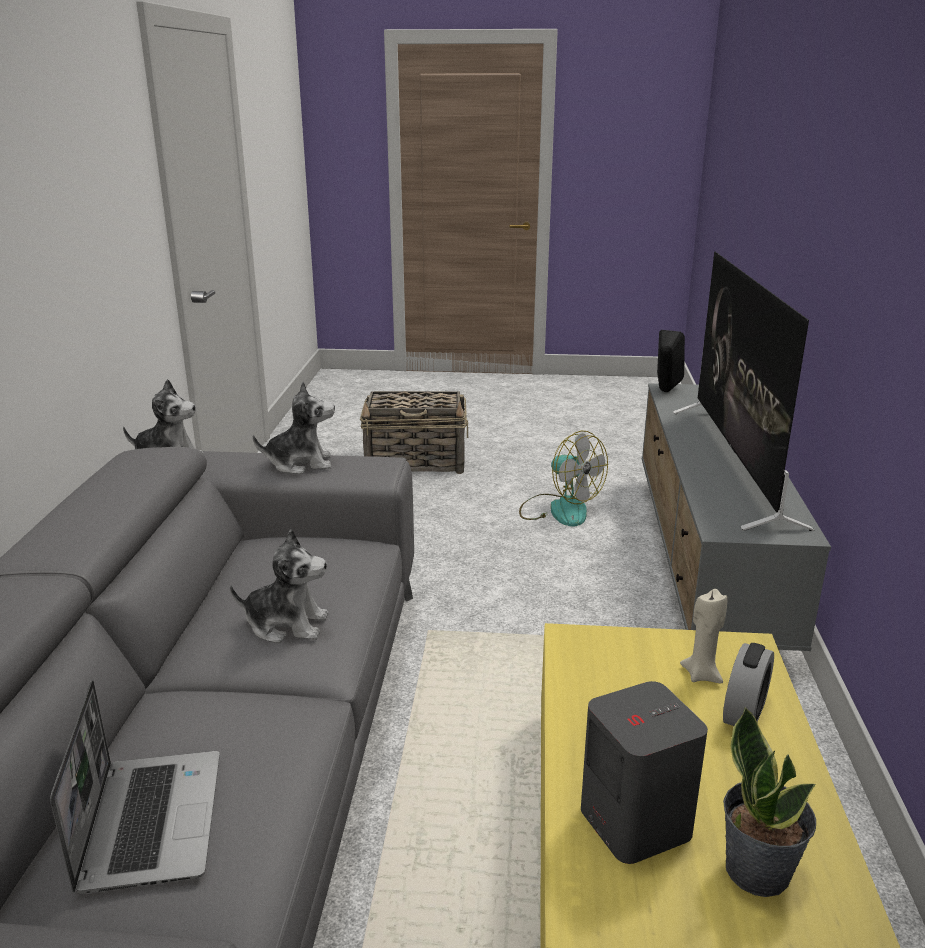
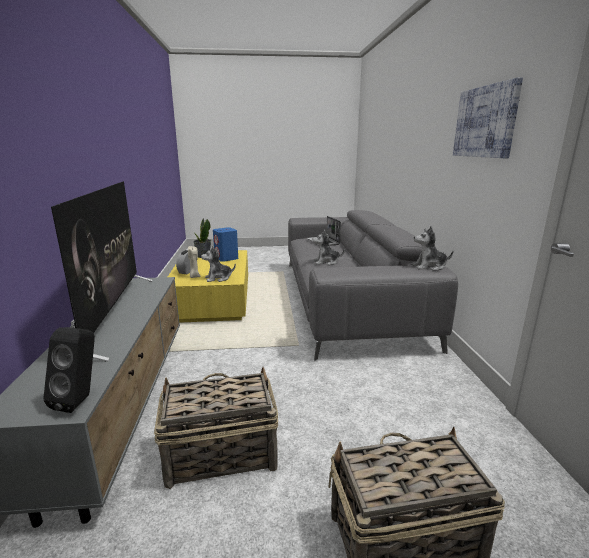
camera: 170 degrees right, 5 degrees down
(78, 176) = (485, 122): none -> picture
(300, 464) = (364, 268): plush toy -> plush toy (218, 278)
(559, 509) = (220, 454): fan -> basket
(634, 821) = (226, 258): grey speaker -> blue speaker

